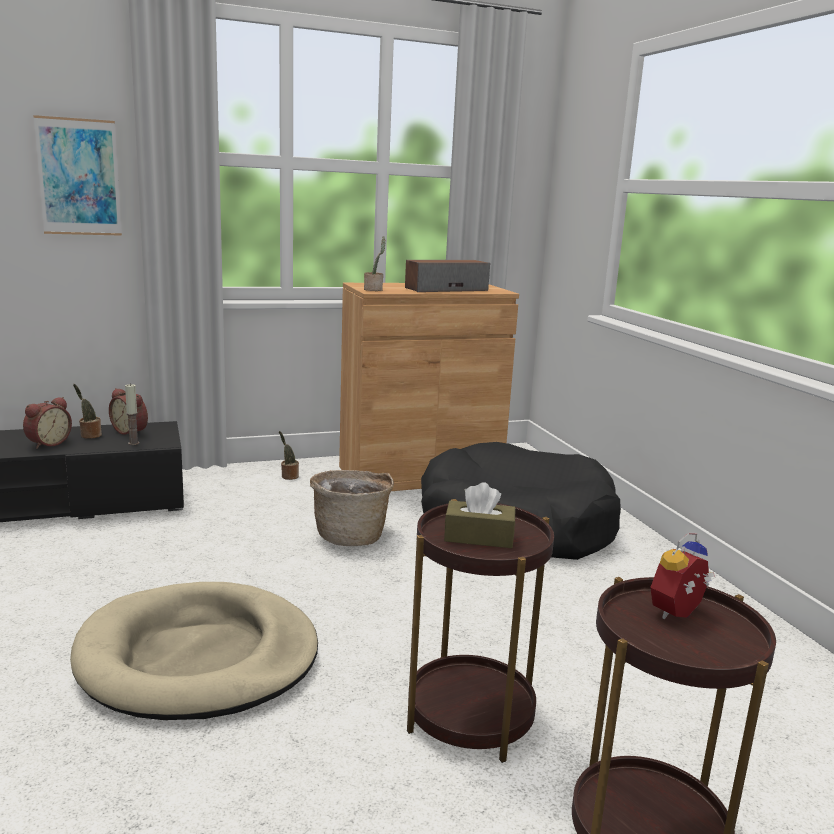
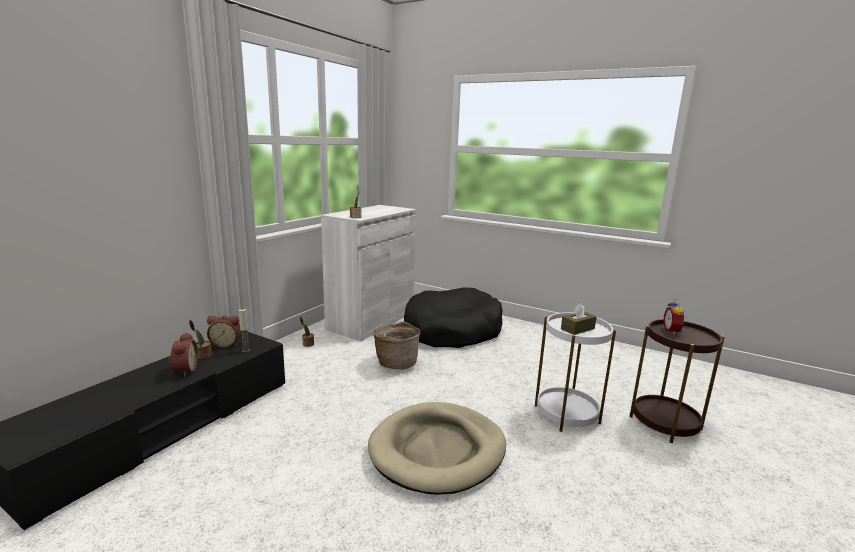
camera: 40 degrees left, 0 degrees up
(79, 177) = (146, 158): picture -> none
(420, 474) = (371, 320): brown cabinet -> white cabinet
(446, 289) = (381, 211): speaker -> none
(470, 716) = (566, 414): brown side table -> white side table

